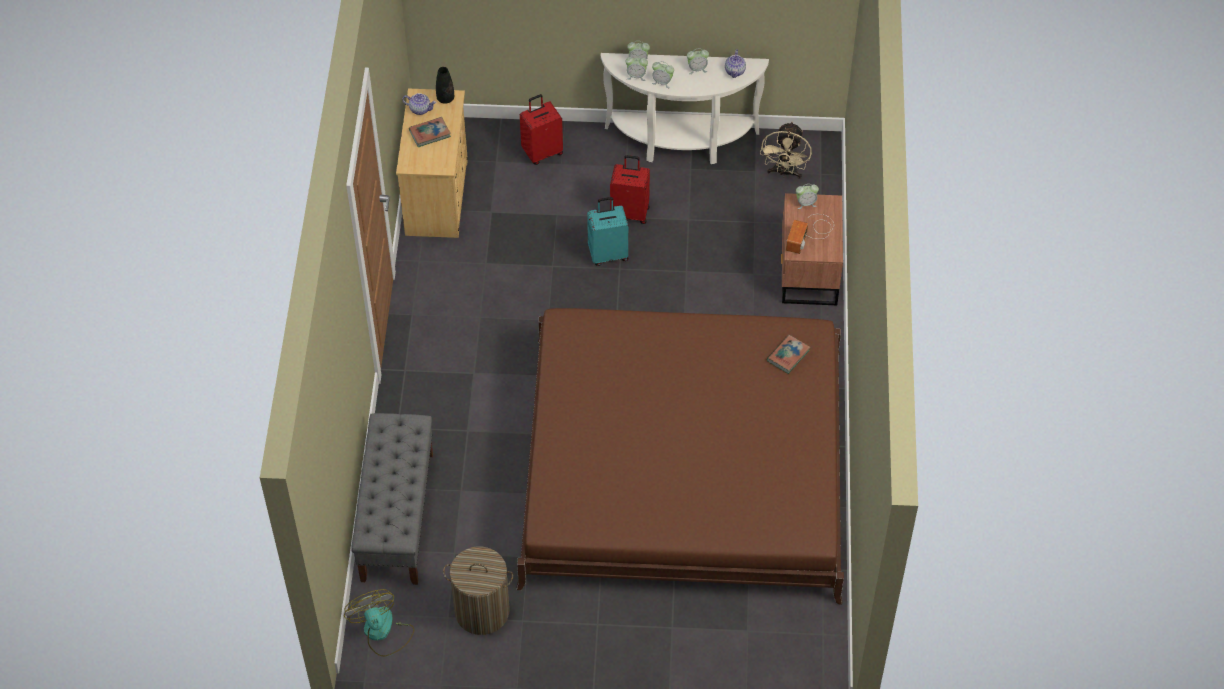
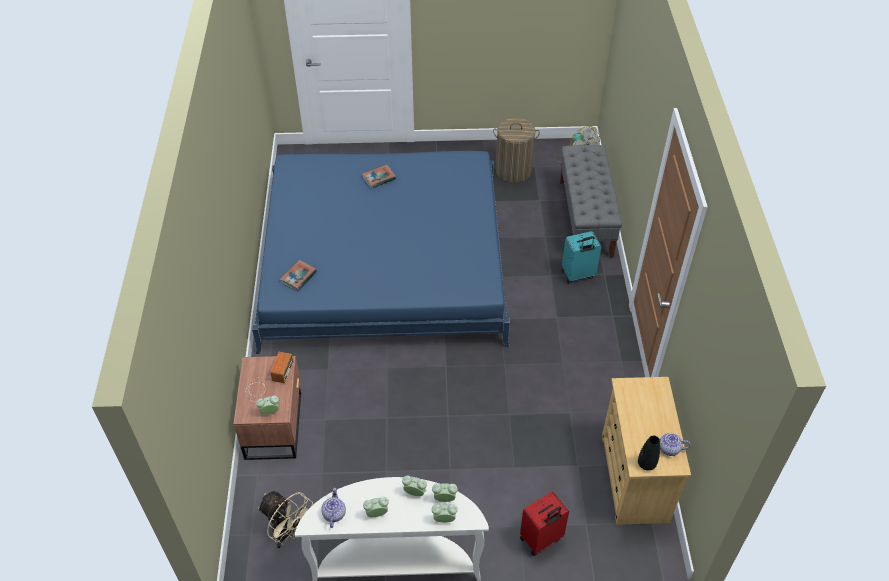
camera: 175 degrees right, 5 degrees down
(430, 134) = (649, 421): book -> book (379, 178)
(608, 254) = (459, 429): turquoise suitcase -> turquoise suitcase (578, 275)
(630, 212) = (443, 474): red suitcase -> none
(683, 466) = (384, 262): brown bed -> blue bed
(784, 172) = (288, 533): beige fan -> beige fan turned 120 degrees clockwise

